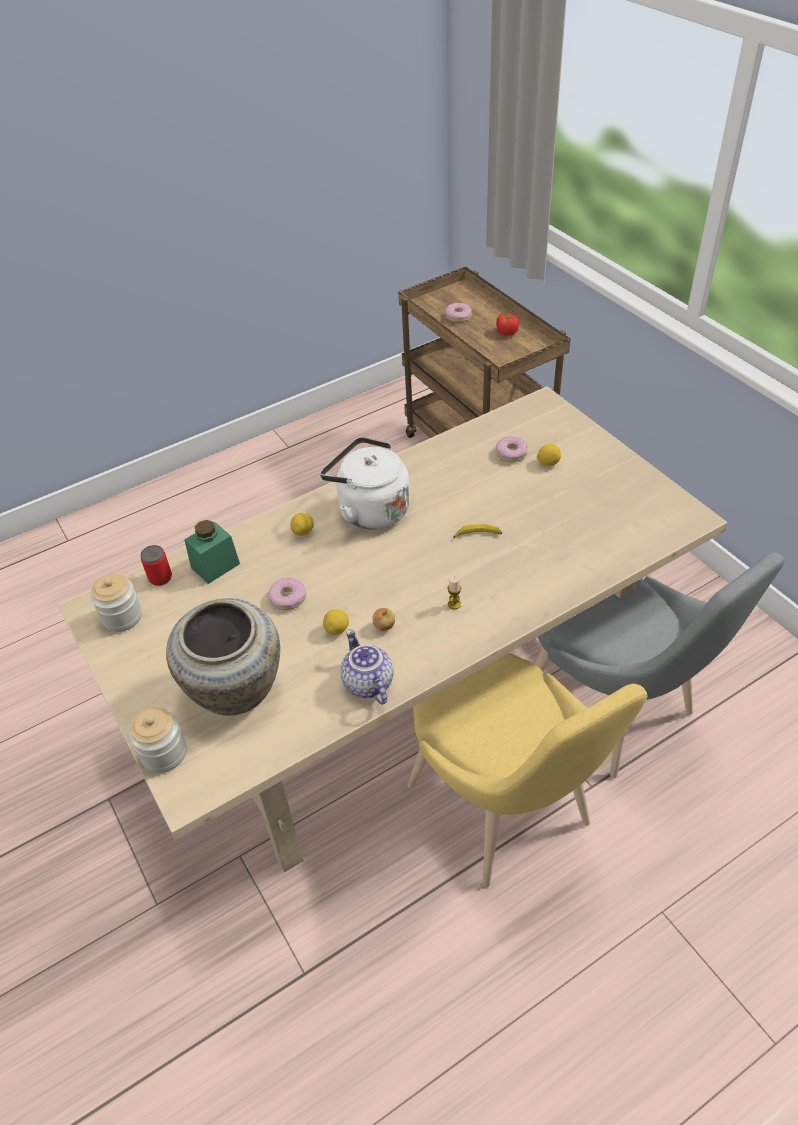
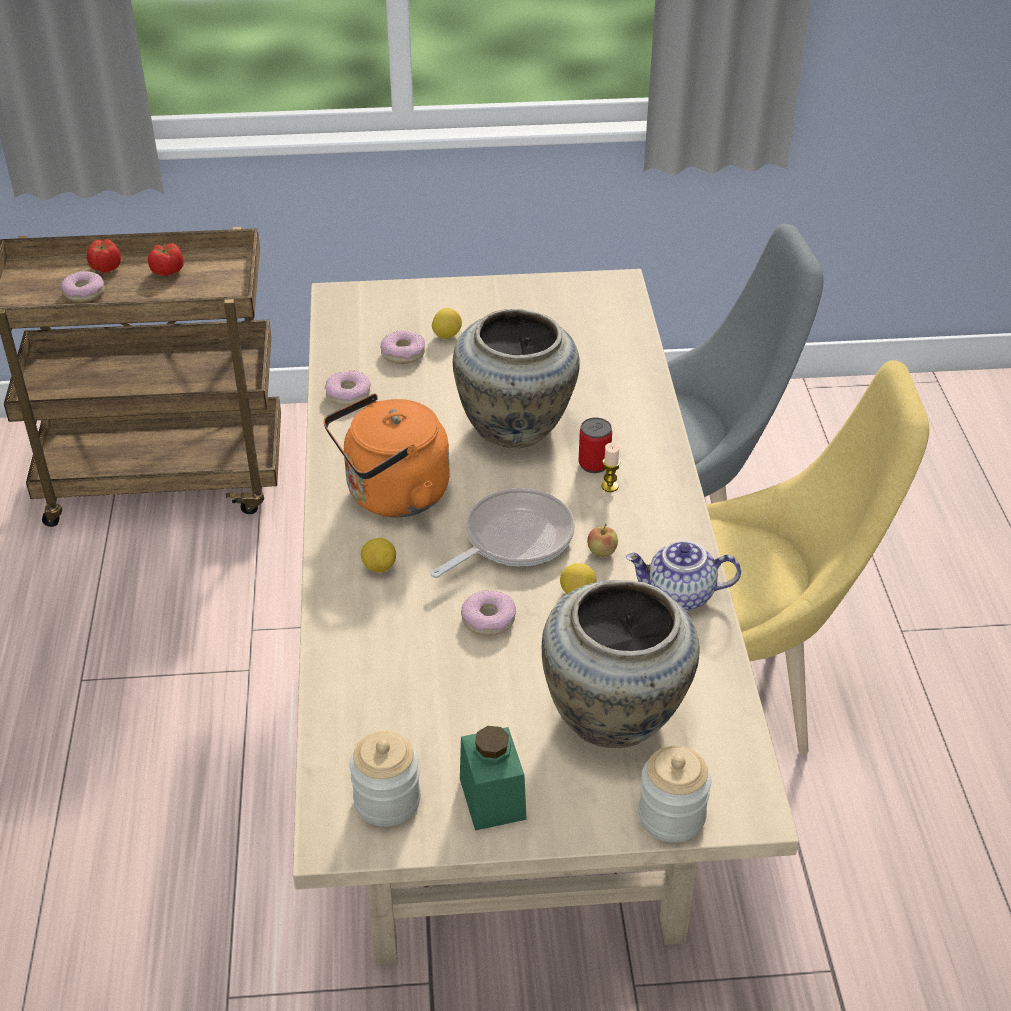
camera: 65 degrees left, 5 degrees down
(160, 578) = (341, 737): can -> can (594, 464)
(215, 565) = (367, 671): green jar -> green jar (492, 798)
(368, 579) = (513, 539): none -> frying pan
(370, 509) = (392, 496): white kettle -> orange kettle
(450, 449) = (348, 394): none -> donut
(478, 535) = (516, 429): banana -> beige vase
(488, 311) = (106, 267): none -> tomato

